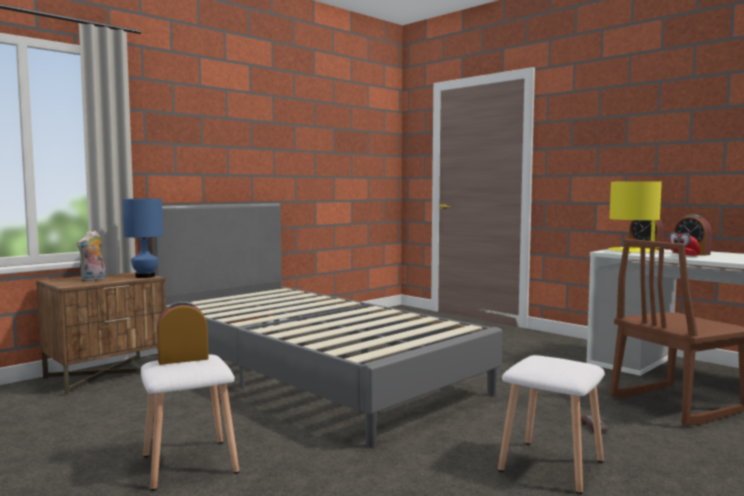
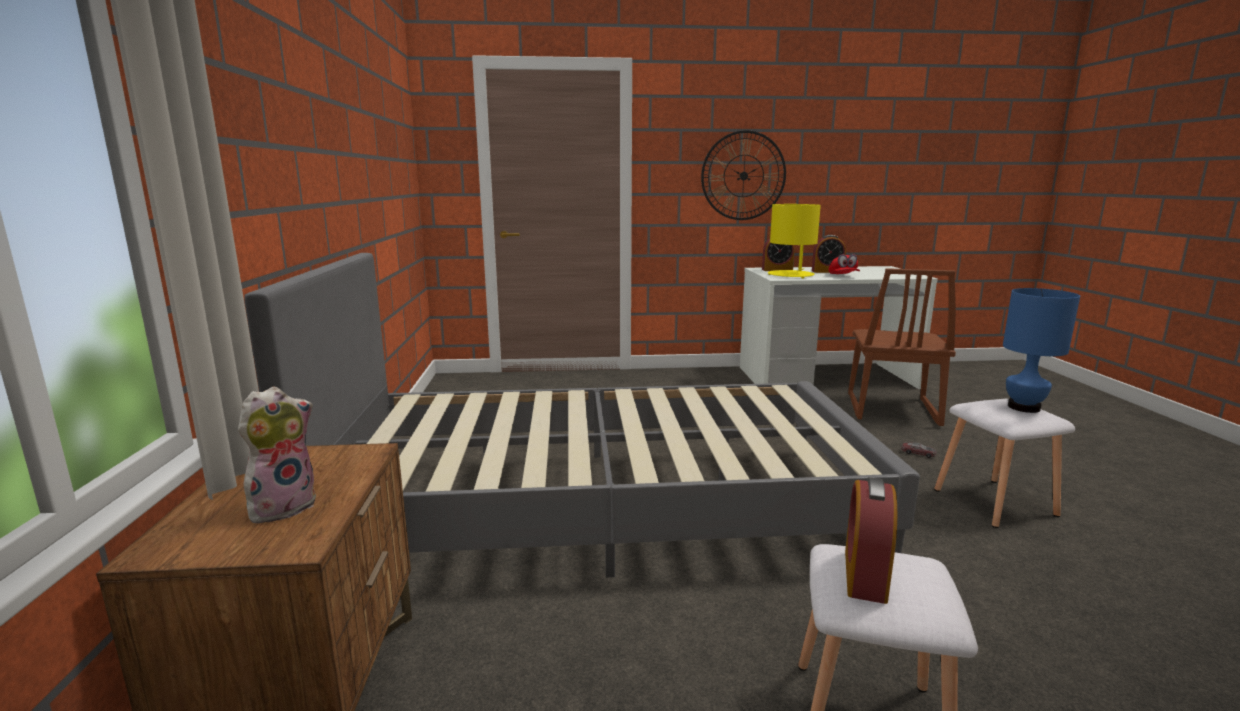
camera: 50 degrees left, 10 degrees up
(93, 280) = (284, 506): plush toy -> plush toy turned 120 degrees counterclockwise
(145, 276) = (354, 454): blue table lamp -> blue table lamp (1024, 407)
(628, 157) = (743, 176): none -> wall clock

